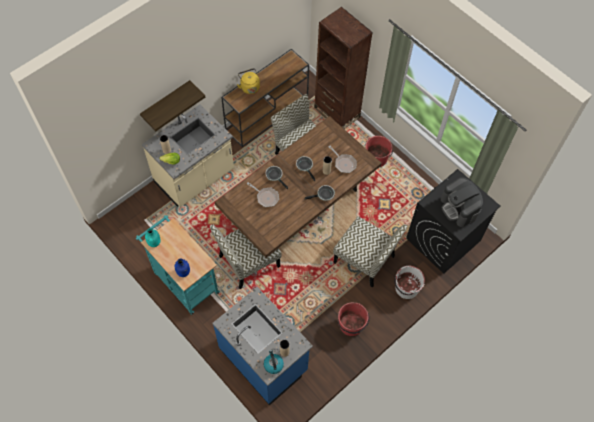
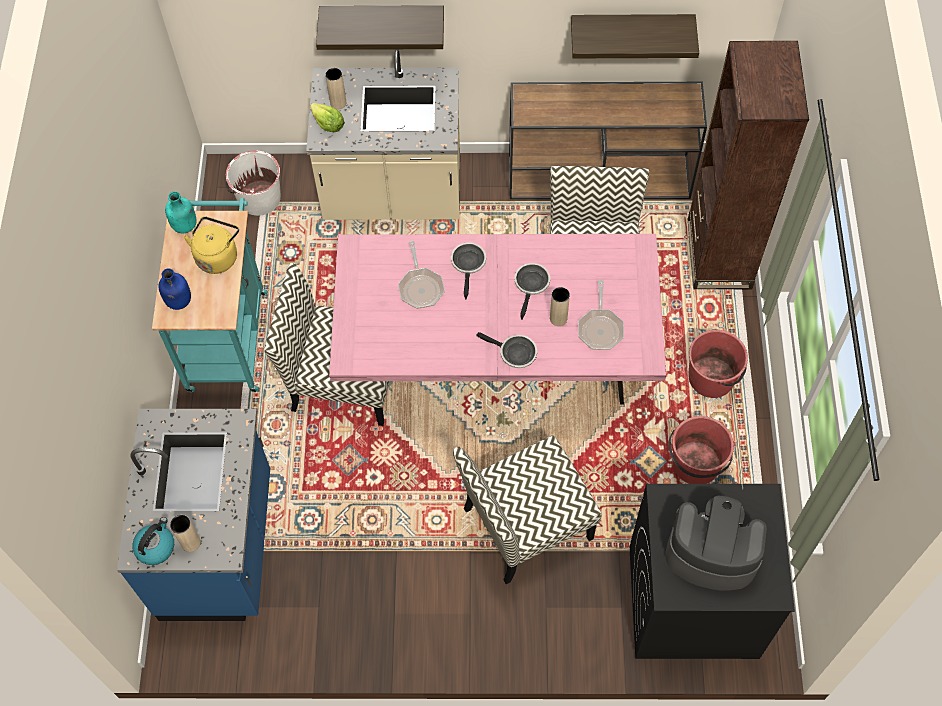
camera: 45 degrees right, 0 degrees up
(249, 87) = (571, 96): yellow kettle -> yellow kettle (217, 256)
(261, 43) = (631, 28): none -> shelf
(298, 211) = (497, 363): brown dining table -> pink dining table
(351, 325) = (399, 609): red bucket -> red bucket (695, 464)
(365, 260) = (526, 525): chair -> chair turned 75 degrees clockwise
(406, 288) = (546, 628): white bucket -> white bucket (258, 198)
(459, 208) = (711, 553): coffee machine -> coffee machine turned 90 degrees clockwise

